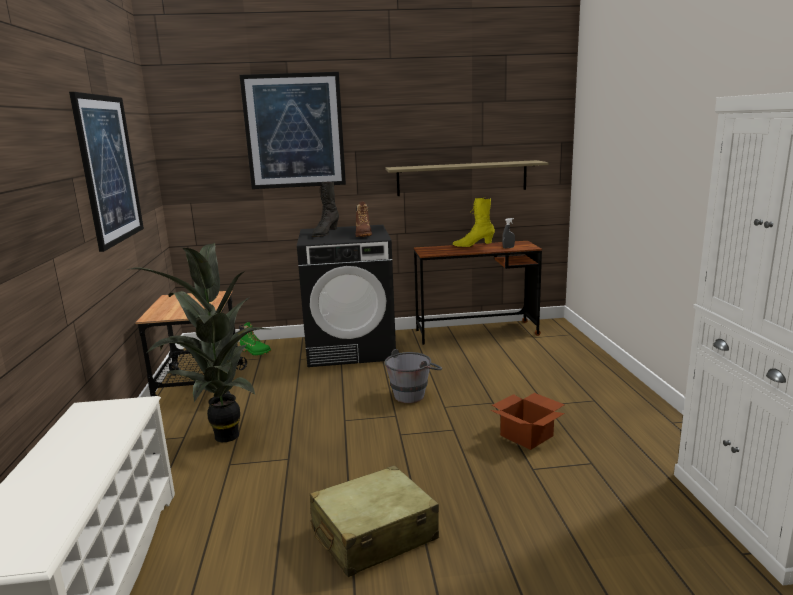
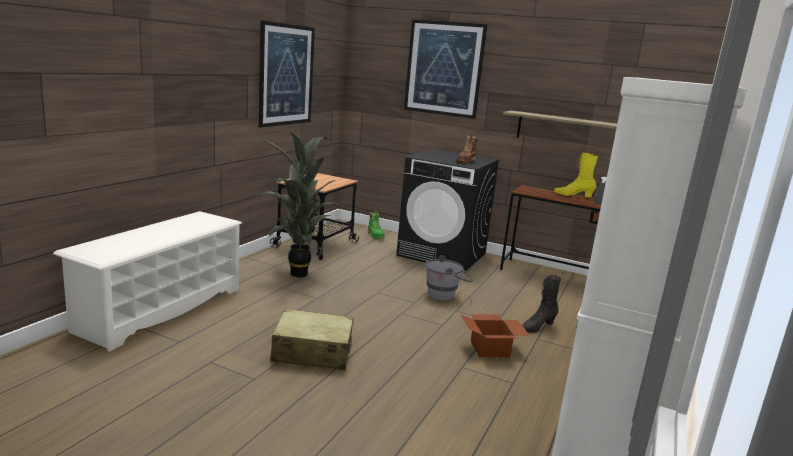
camera: 30 degrees right, 0 degrees up
(325, 234) = (441, 155): black boot -> black boot (536, 328)

